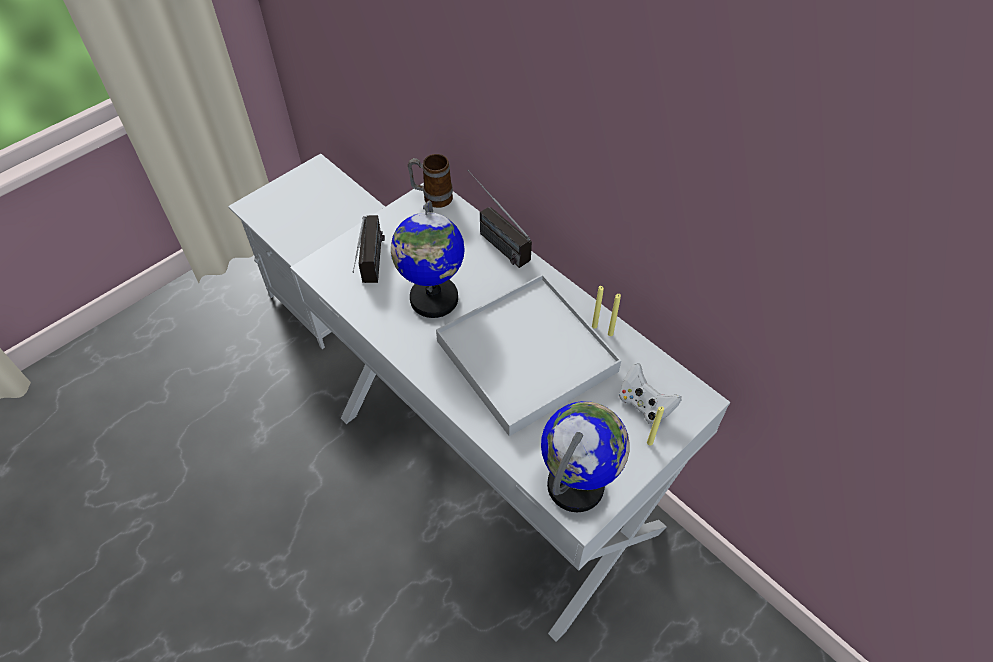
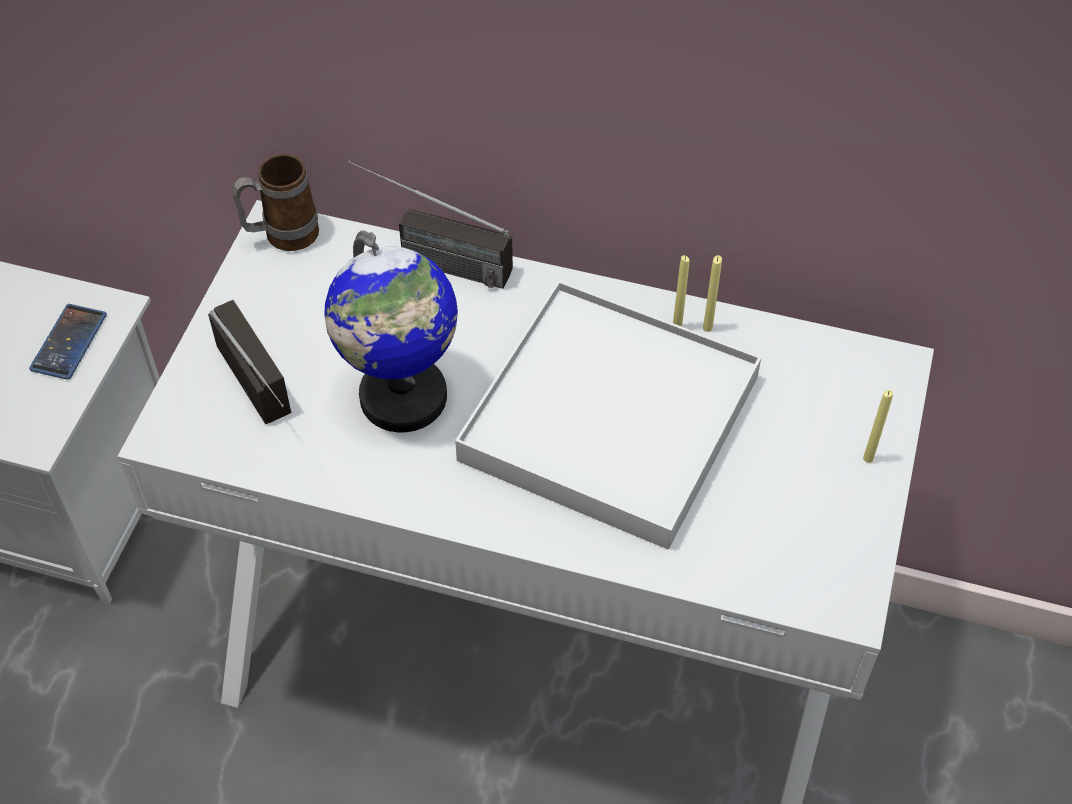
camera: 30 degrees left, 0 degrees up
(340, 214) = (69, 342): none -> phone
(576, 485) = (811, 570): globe -> none
(644, 404) = (824, 408): white game controller -> none

